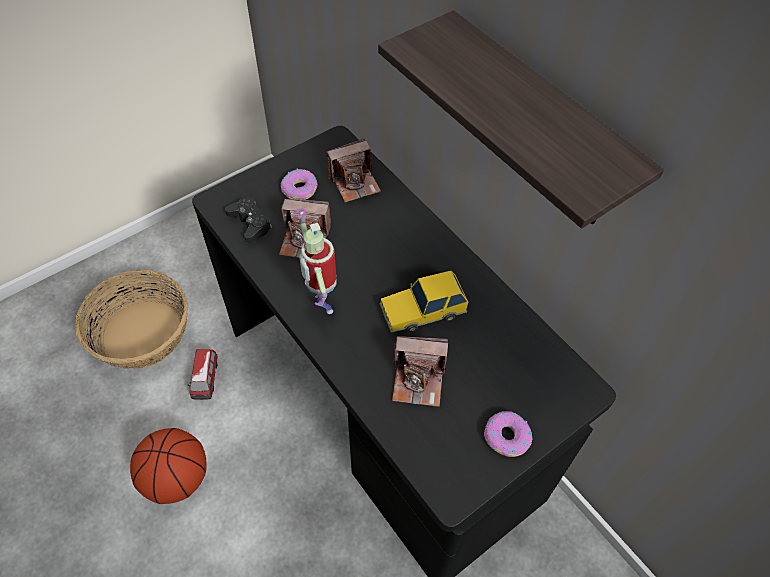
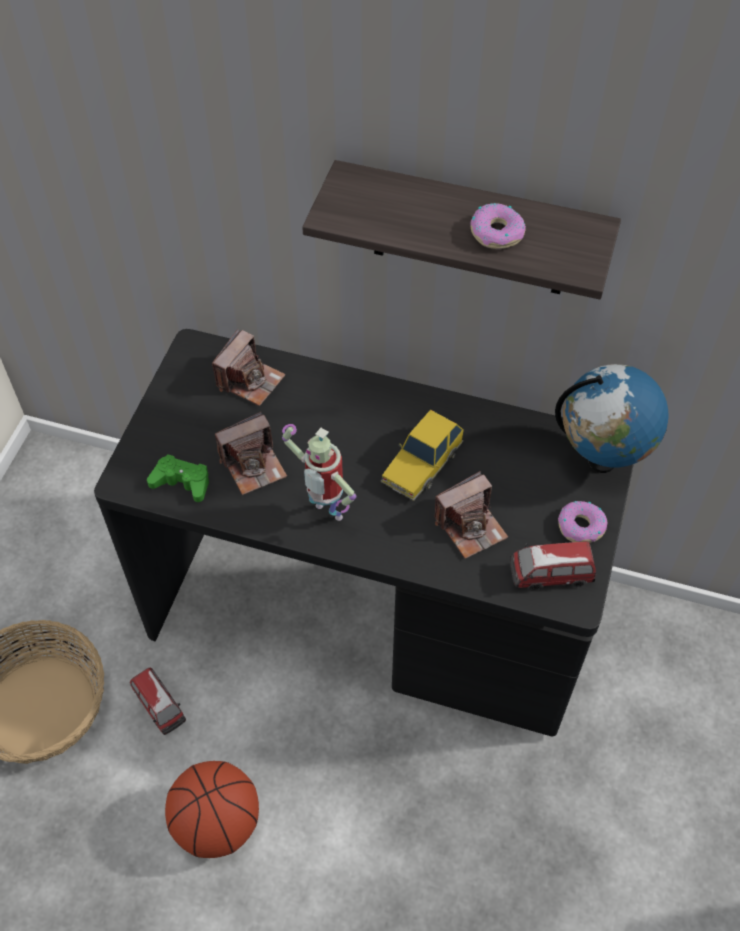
camera: 35 degrees left, 0 degrees up
(250, 223) = (182, 482): black game controller -> green game controller
(300, 189) = (201, 418): donut -> donut (496, 233)
(448, 459) = (550, 575): none -> toy car
(570, 395) = (601, 460): none -> globe

